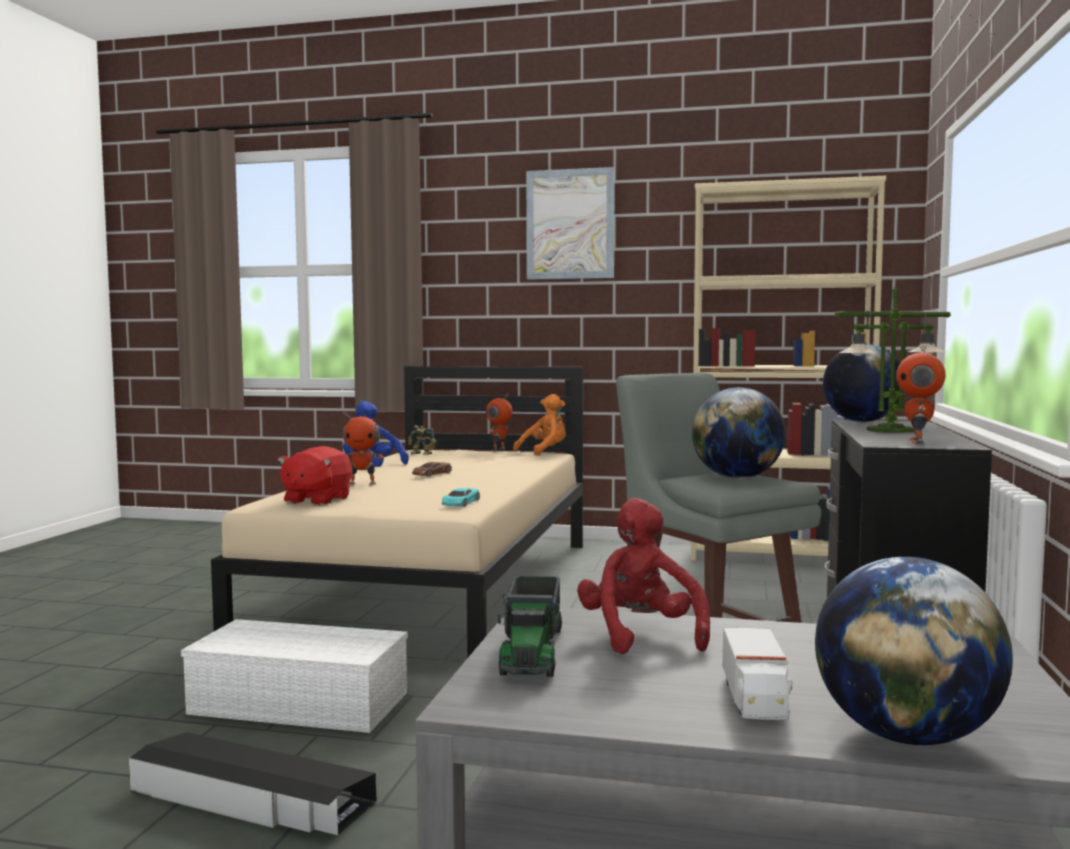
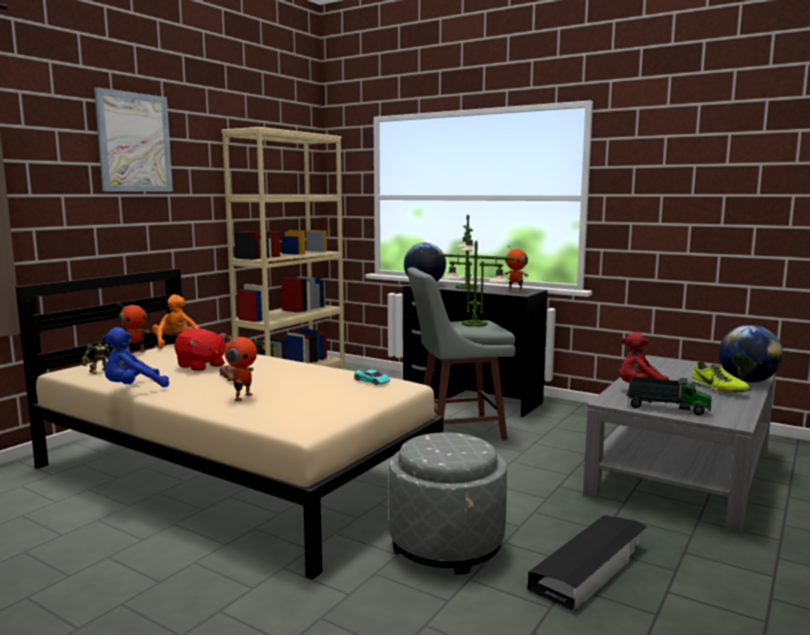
camera: 70 degrees left, 5 degrees up
(303, 702) = (446, 544): white storage box -> grey ottoman
(316, 500) = (303, 414): red plush toy -> red plush toy (201, 366)
(499, 450) = (135, 352): toy robot -> toy robot turned 90 degrees counterclockwise
(737, 478) = (474, 324): globe -> table lamp
(755, 699) = (718, 389): toy truck -> shoe

